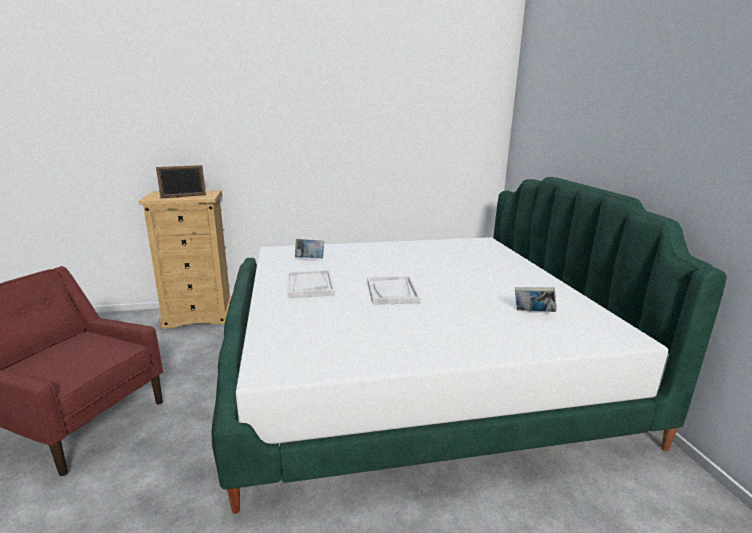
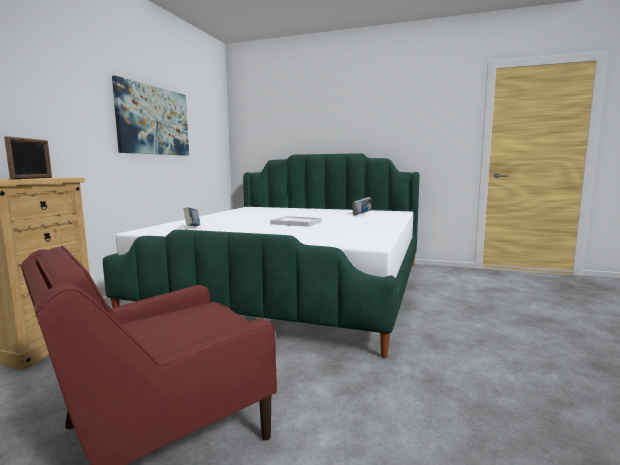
camera: 60 degrees left, 10 degrees down
(310, 285) = (249, 231): white tray -> none
(360, 129) = (153, 121): none -> picture

